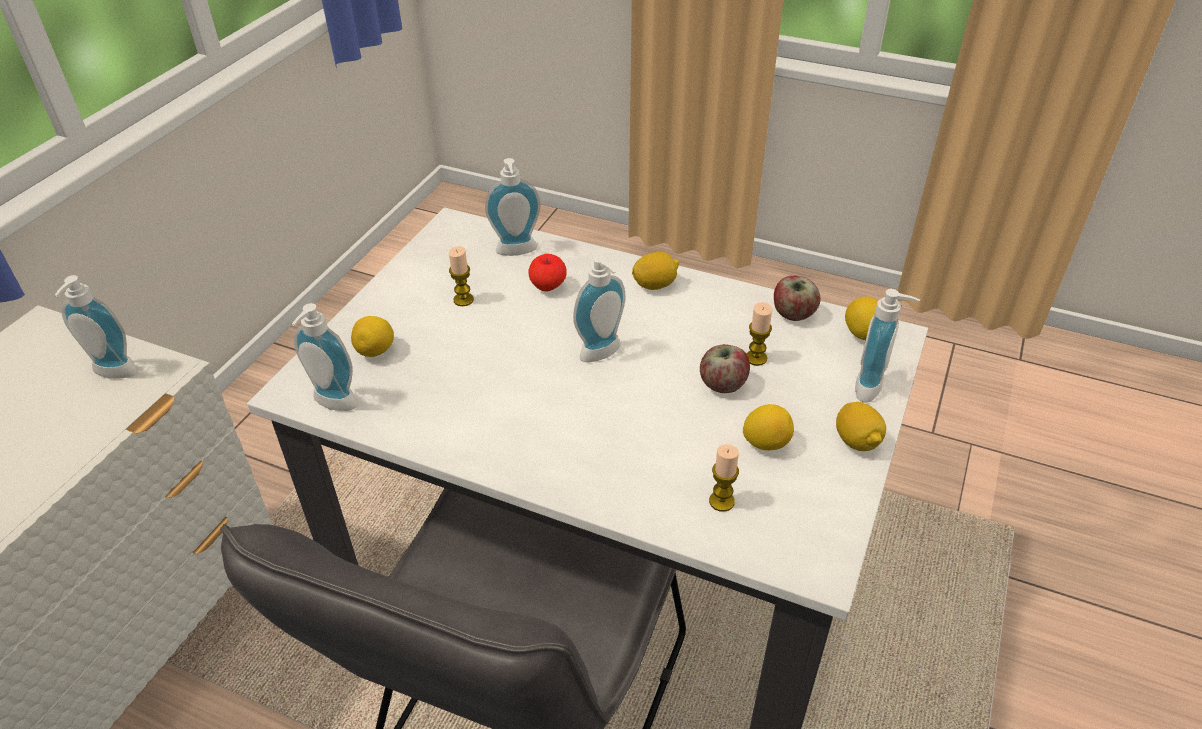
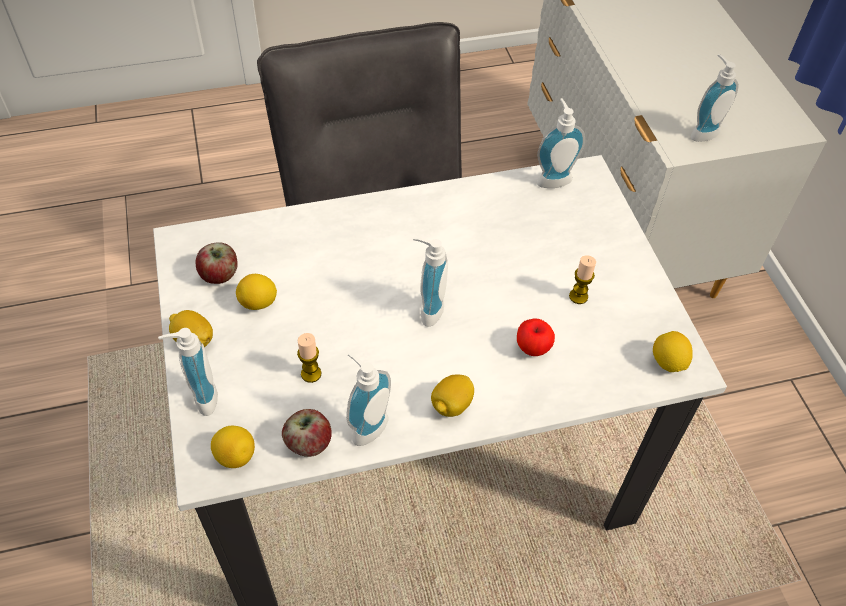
camera: 140 degrees right, 10 degrees up
(376, 351) = (578, 223): lemon -> lemon (667, 362)
(517, 252) = (599, 369): soap dispenser -> soap dispenser (366, 426)
(721, 501) = (262, 248): candle -> none
(722, 384) = (320, 334): apple -> apple (220, 275)

